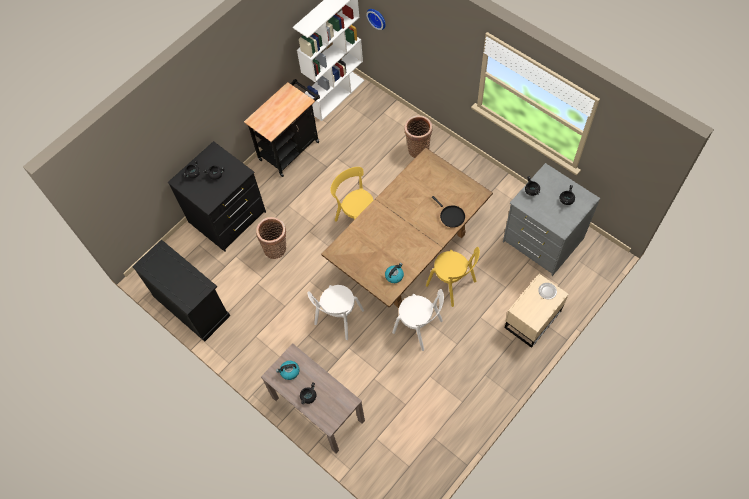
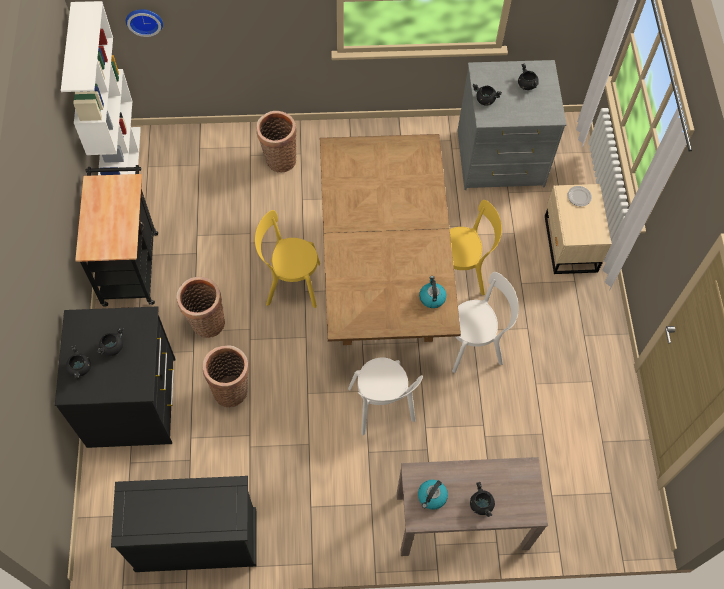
camera: 50 degrees left, 0 degrees up
(297, 205) = (206, 322): none -> basket
(451, 216) = (423, 189): black frying pan -> none

